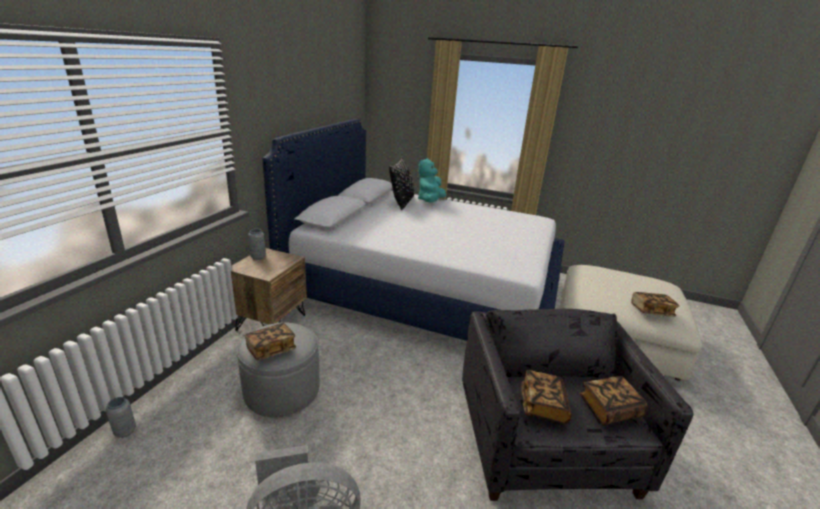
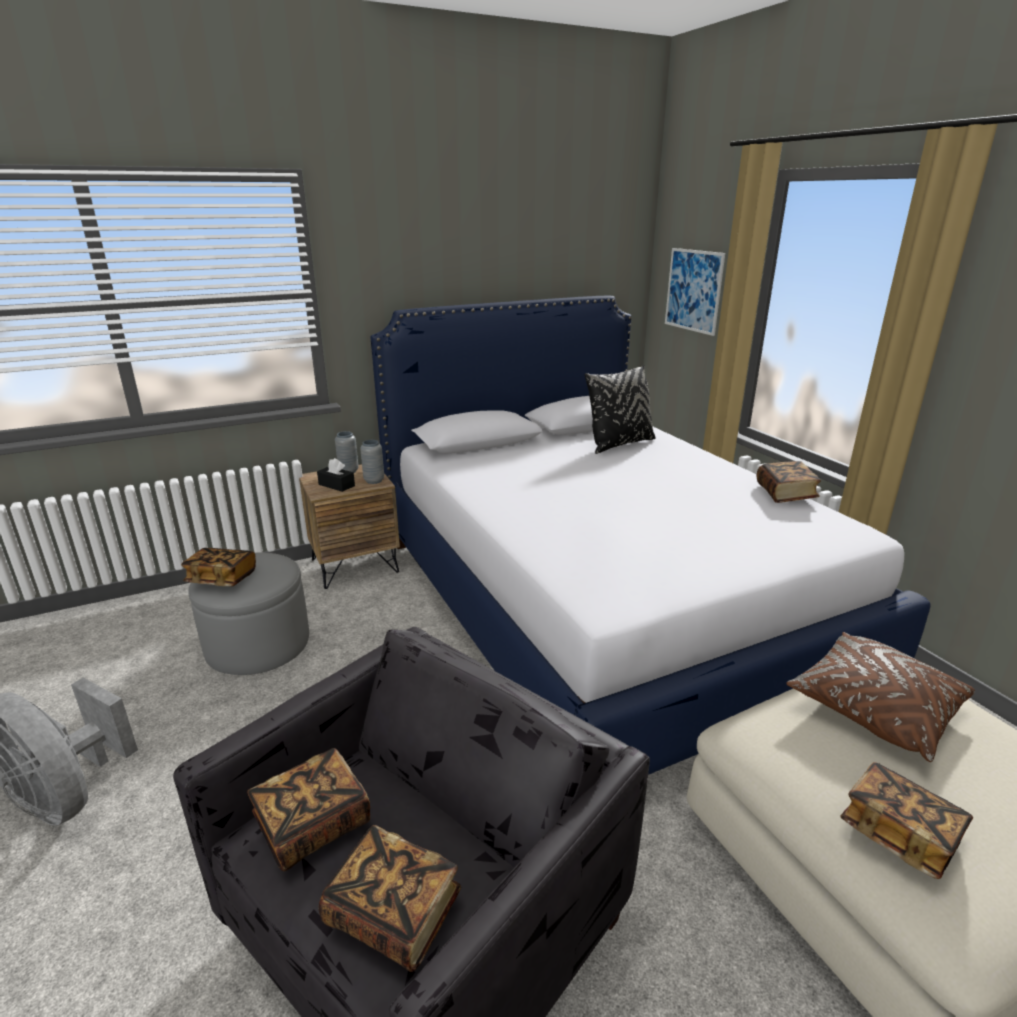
camera: 45 degrees right, 0 degrees up
(125, 431) = (112, 613): grey vase -> grey vase (374, 481)
(268, 267) = (336, 485): none -> black tissue box
(401, 114) = (693, 290): none -> picture
(430, 201) = (676, 451): turquoise plush toy -> none
(498, 210) = (785, 494): none -> book
(600, 280) = (874, 708): none -> brown pillow

